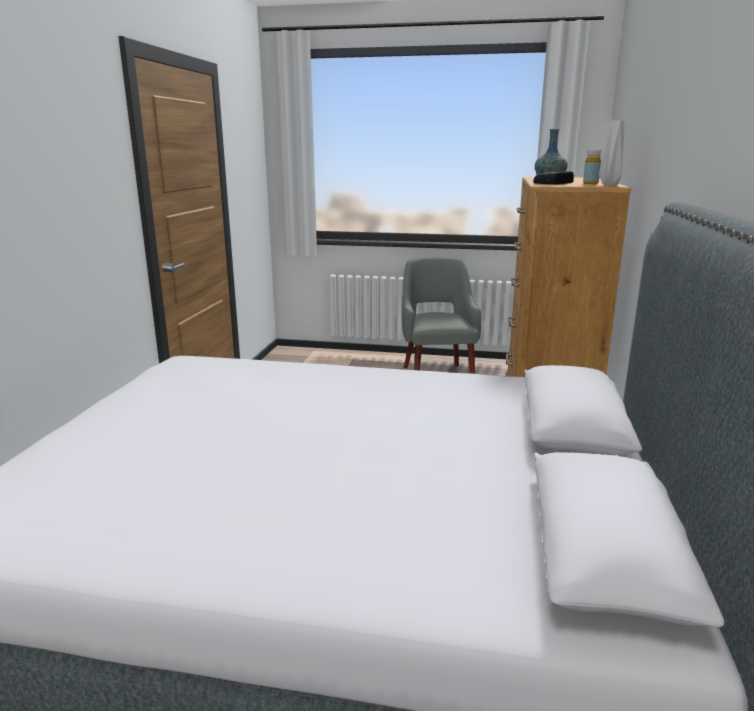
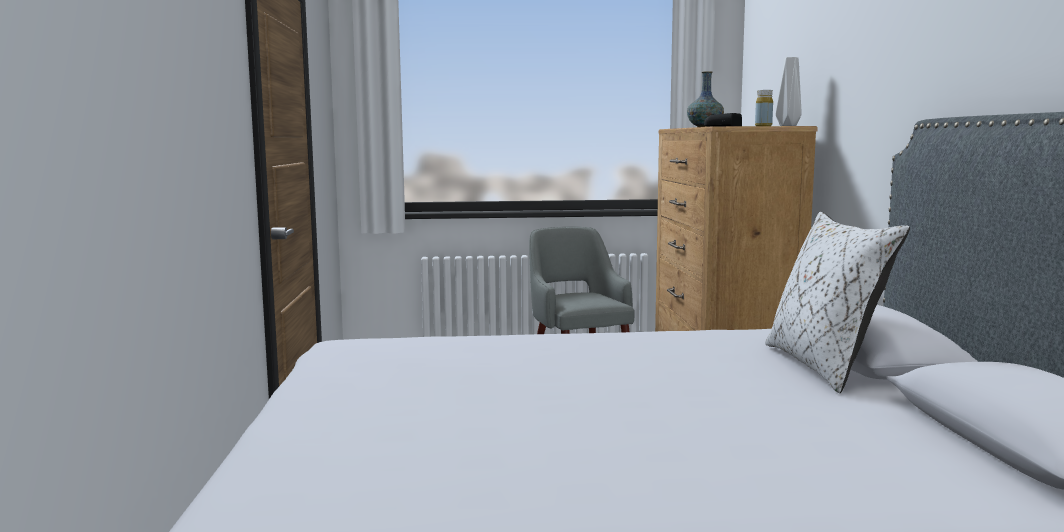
camera: 15 degrees left, 10 degrees down
(518, 427) = (825, 366): none -> white pillow

